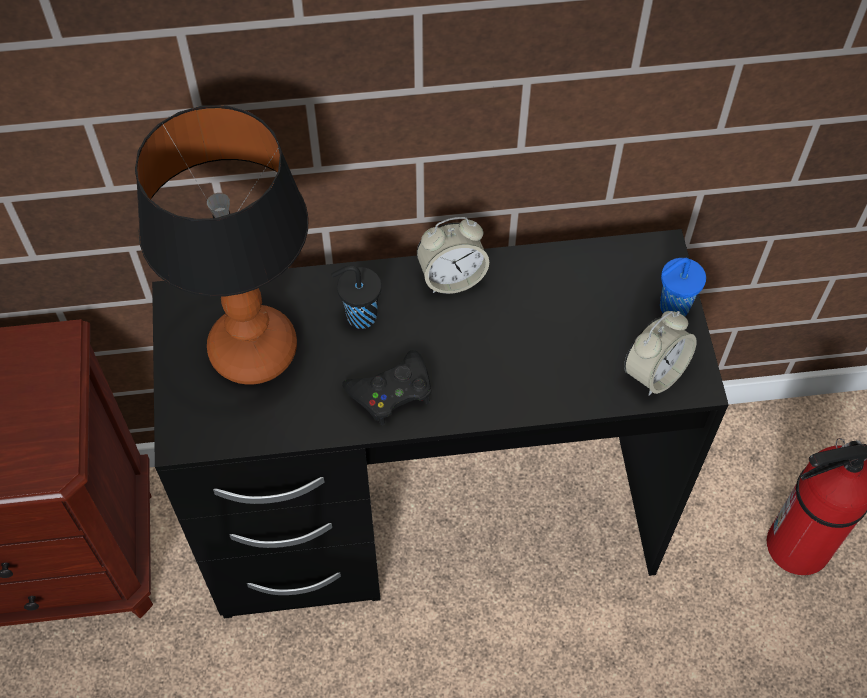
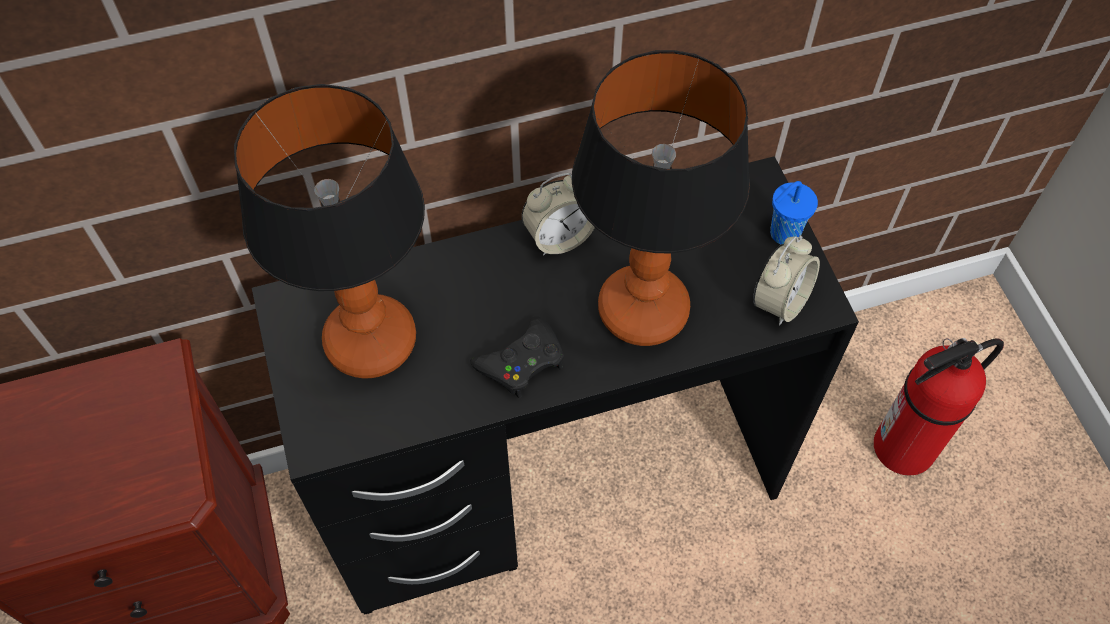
camera: 10 degrees left, 0 degrees up
(359, 316) = (473, 290): black cup -> none
(517, 362) = (642, 311): none -> table lamp

